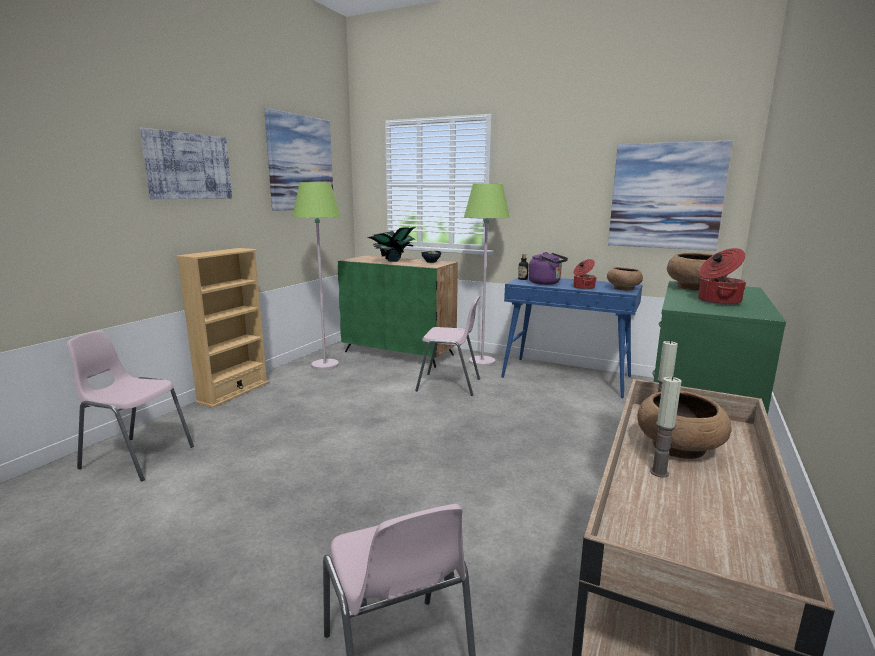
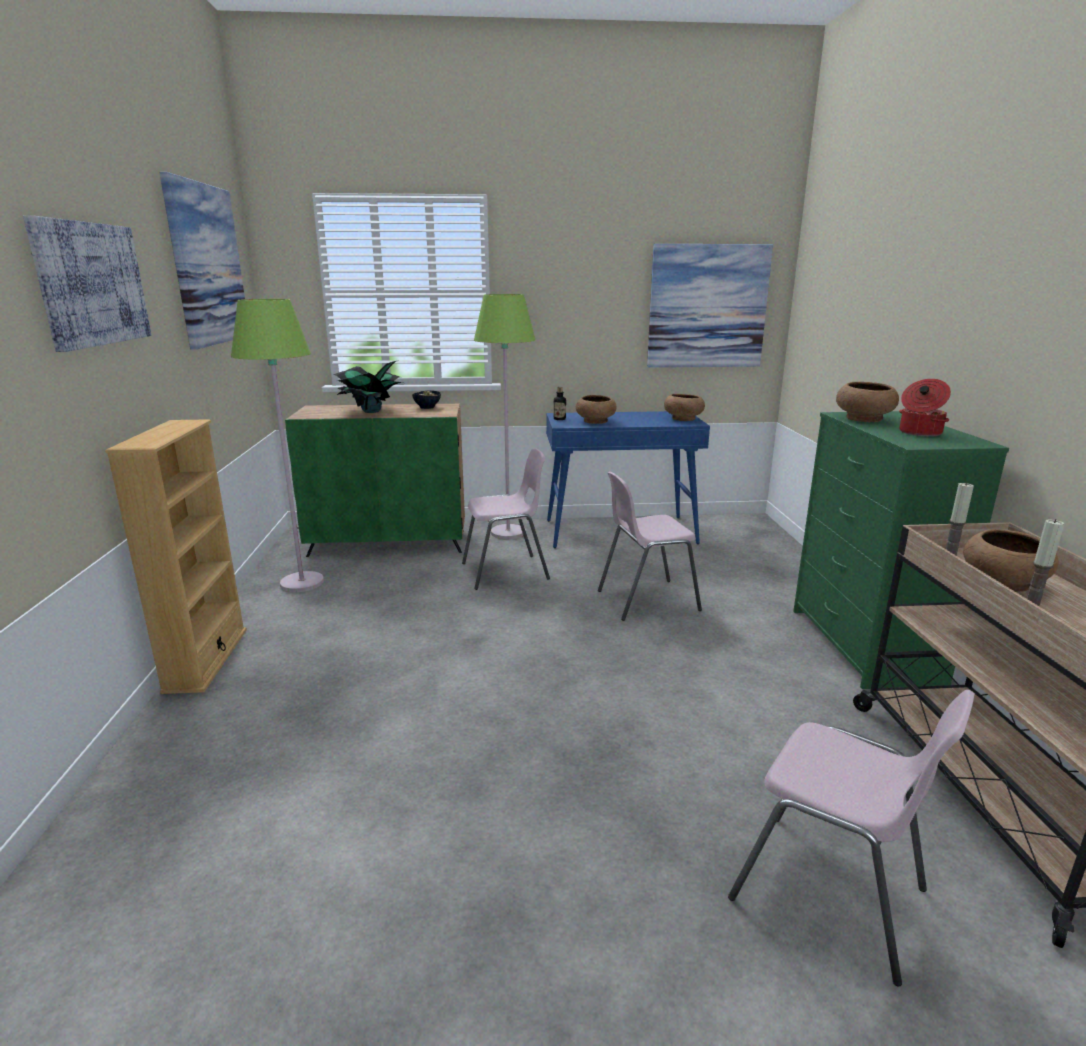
camera: 30 degrees left, 5 degrees up
(136, 457) = (177, 807): pink chair -> pink chair (646, 600)
(546, 283) = (596, 421): purple kettle -> brown bowl
(583, 287) = (643, 422): cooking pot -> none

